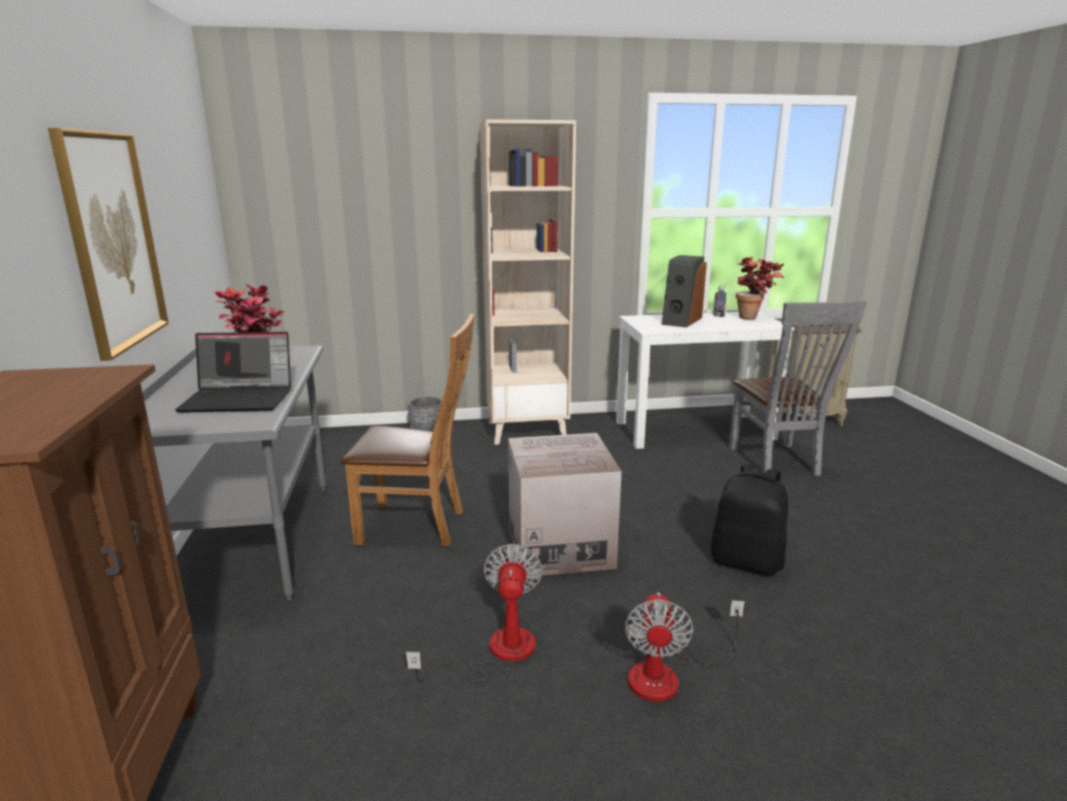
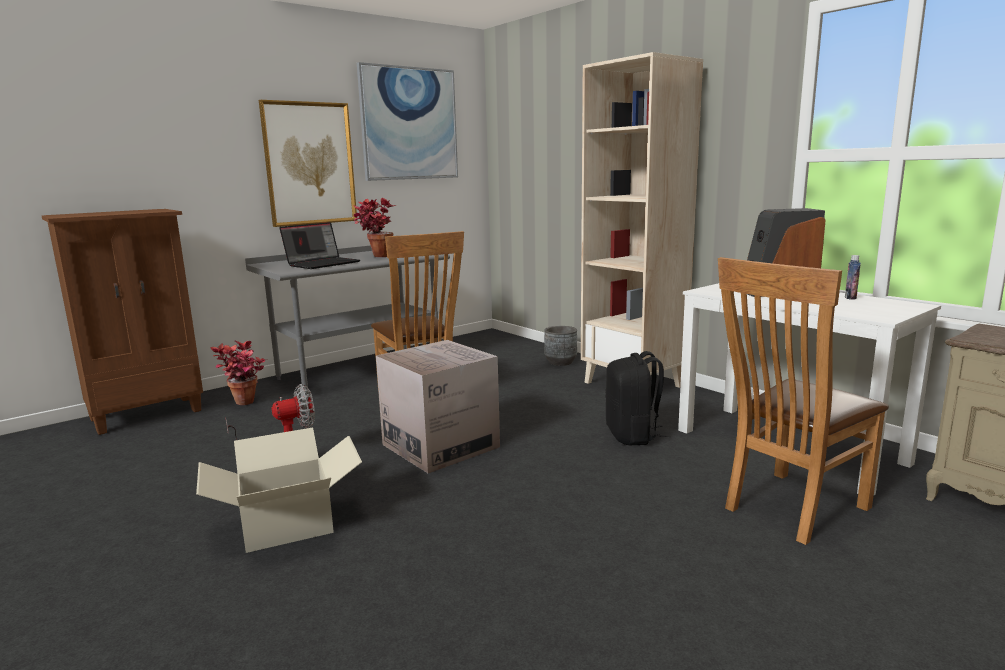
camera: 60 degrees right, 5 degrees down
(172, 165) = (409, 124): none -> picture
(240, 399) = (323, 263): laptop -> laptop turned 105 degrees counterclockwise
(668, 675) = (287, 525): fan -> cardboard box
(747, 562) = (502, 529): black backpack -> black backpack (632, 436)
(754, 318) = (888, 308): potted plant -> potted plant (245, 405)
(777, 462) = (789, 509): grey chair -> brown chair

